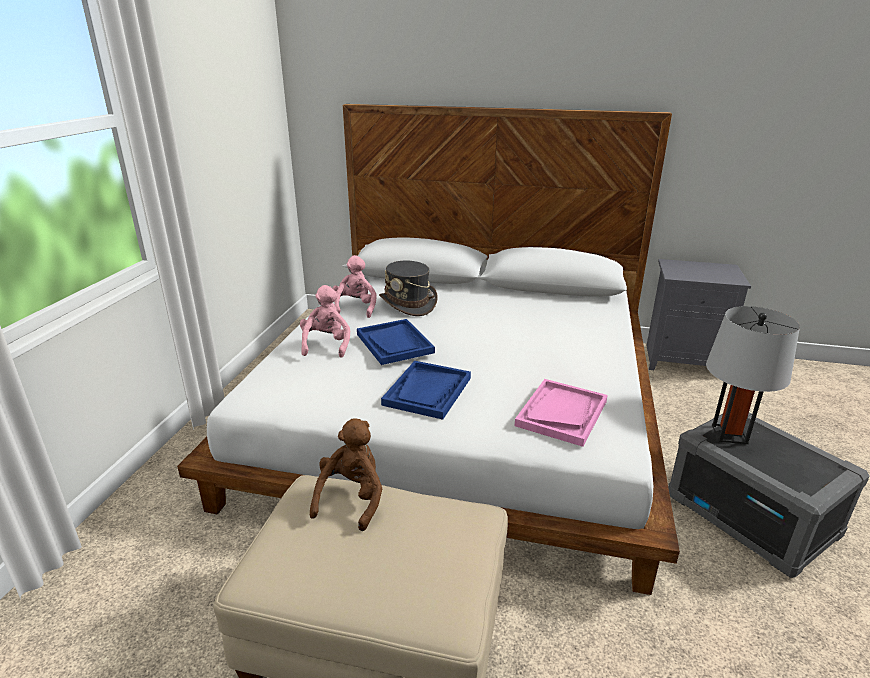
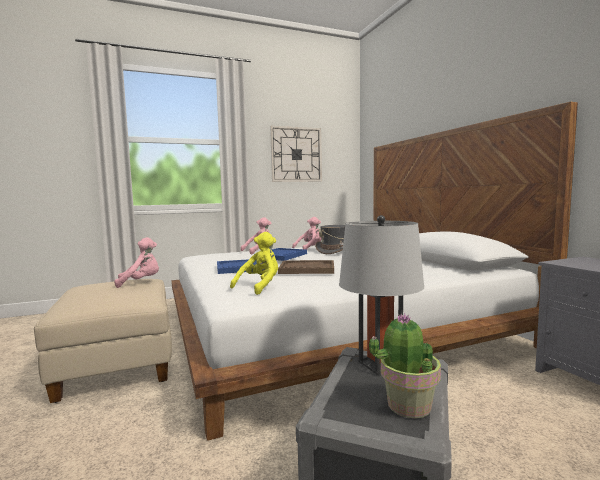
camera: 55 degrees right, 20 degrees down
(221, 123) = (296, 154): none -> wall clock
(352, 499) = (141, 282): brown plush toy -> pink plush toy
(503, 358) = (307, 269): none -> brown tray
(561, 413) = (260, 286): pink tray -> yellow plush toy
(803, 455) = (408, 405): none -> potted plant

